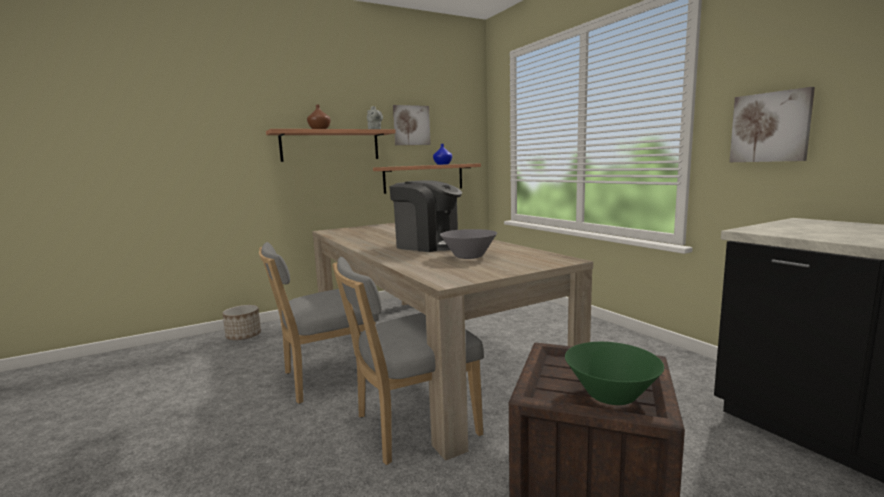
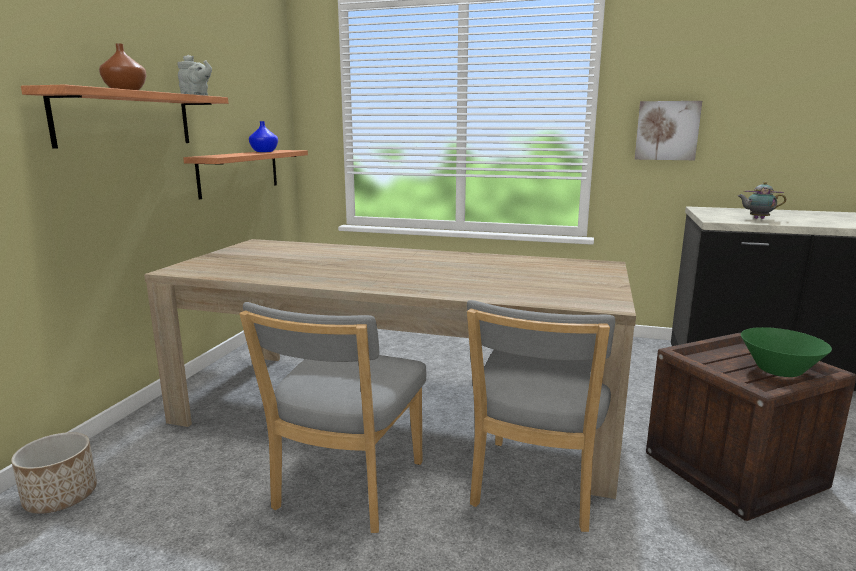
camera: 45 degrees left, 5 degrees up
(411, 125) = (221, 90): picture -> none
(429, 245) = (425, 269): coffee machine -> none
(469, 257) = (520, 275): grey bowl -> none
(824, 233) = (757, 218): none -> teapot

